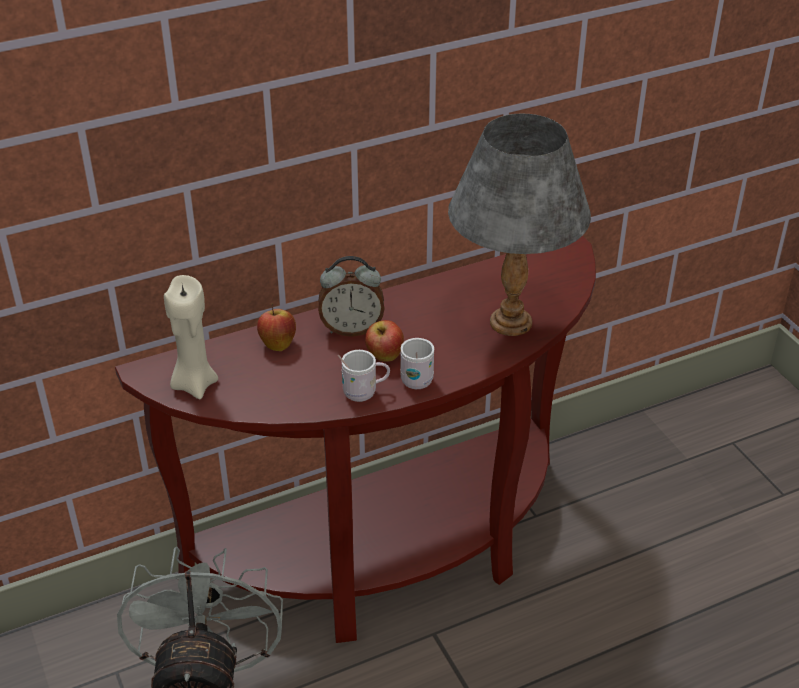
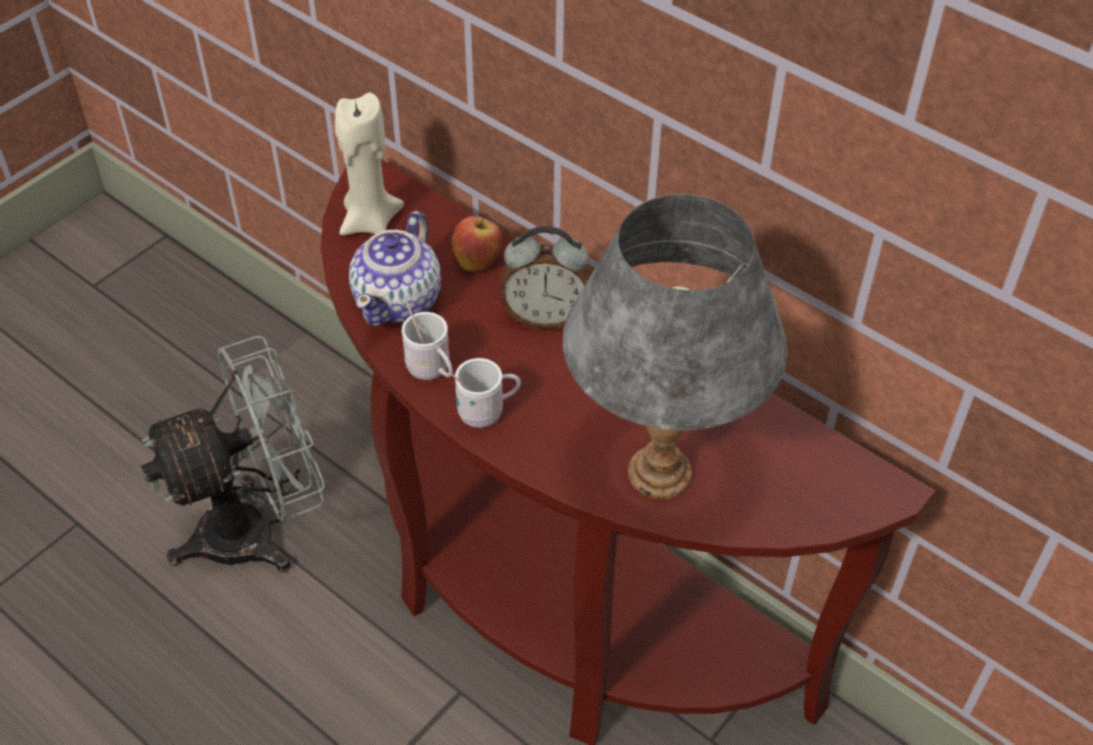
camera: 65 degrees right, 10 degrees up
(286, 390) = (399, 300): none -> teapot
(352, 329) = (545, 316): alarm clock -> alarm clock turned 60 degrees counterclockwise
(384, 356) = (510, 366): apple -> none

